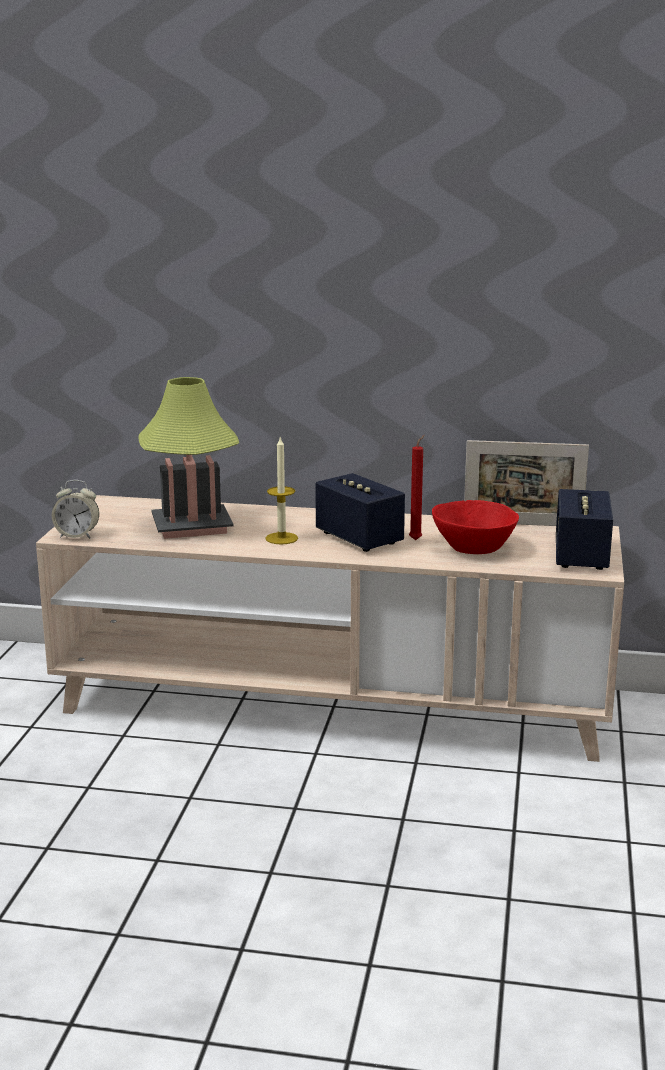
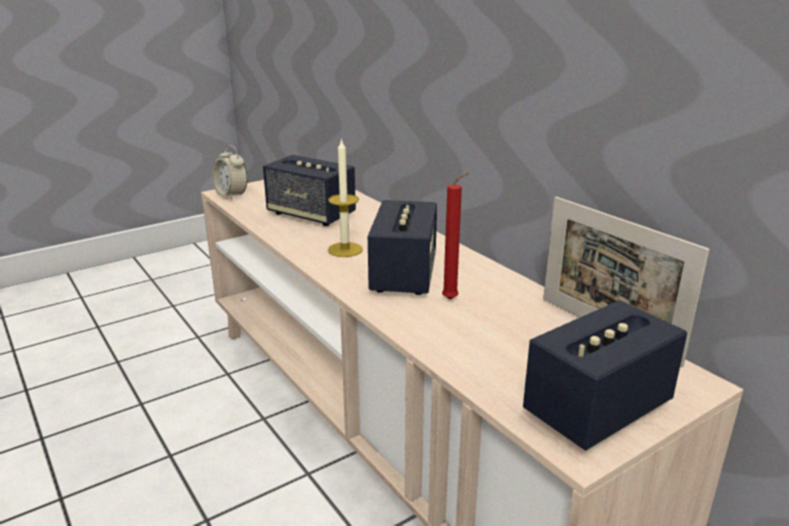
camera: 45 degrees right, 5 degrees up
(192, 527) = (311, 215): table lamp -> speaker
(474, 548) = (488, 336): red bowl -> none

